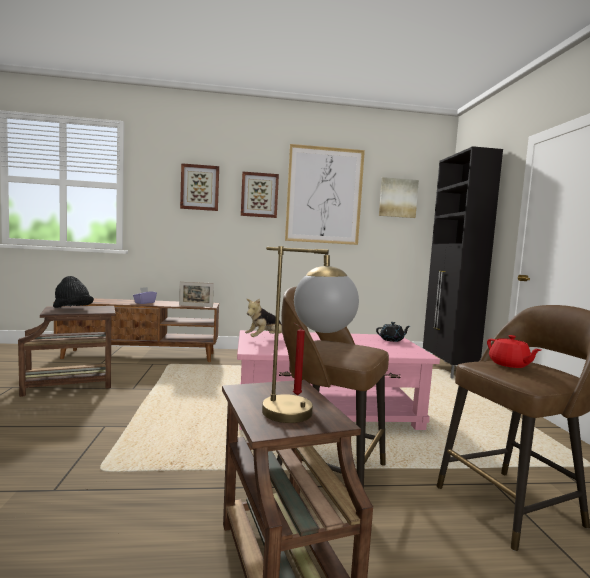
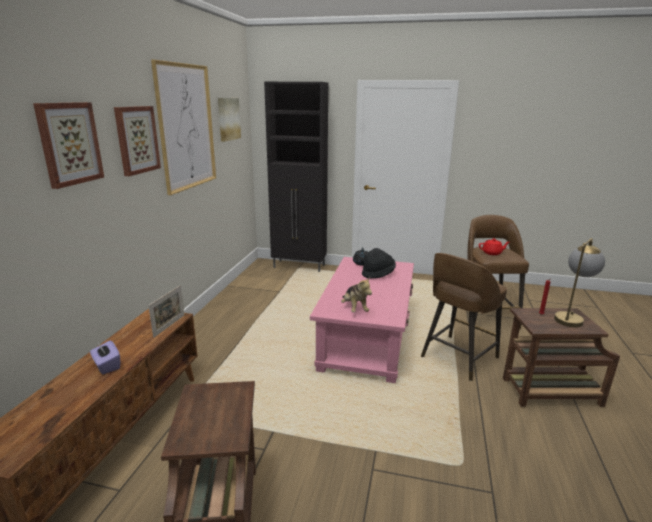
camera: 70 degrees left, 15 degrees up
(72, 309) = (212, 421): black hat -> black hat (378, 274)

